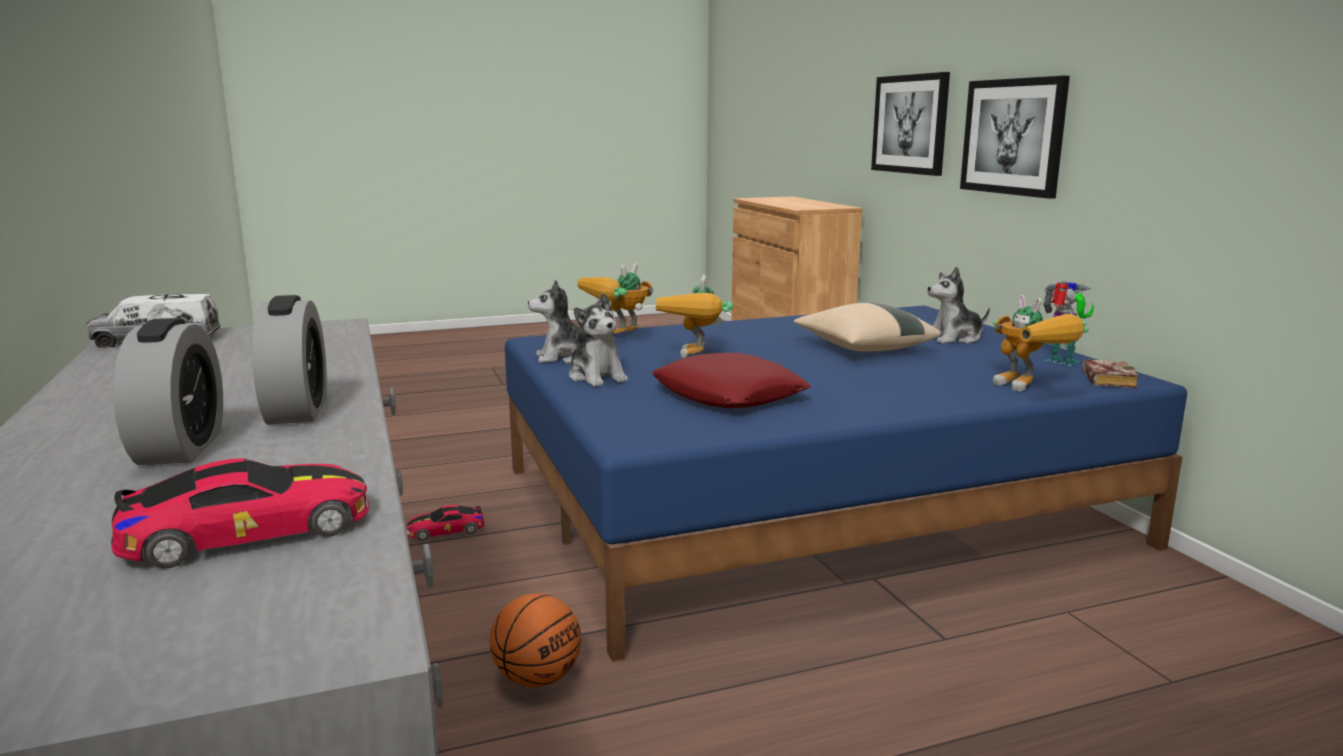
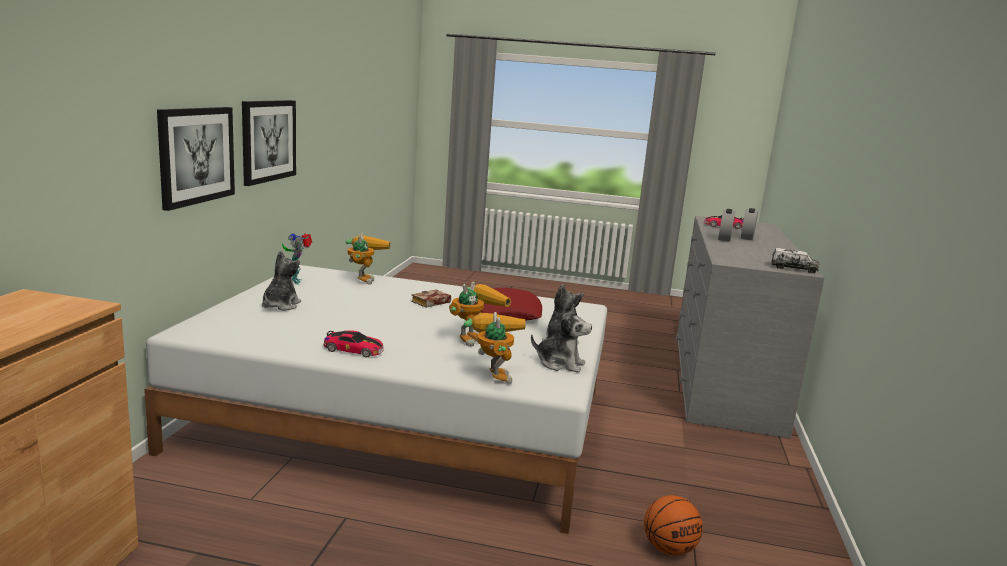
camera: 150 degrees left, 0 degrees up
(446, 530) = (648, 485): toy car -> toy car (353, 350)
(537, 678) = (628, 397): basketball -> basketball (669, 549)
(618, 337) = (492, 374): toy robot -> toy robot turned 90 degrees counterclockwise
(807, 506) = (403, 419): blue bed -> white bed
(863, 348) = (358, 315): beige pillow -> none
(910, 124) = (82, 159): picture -> picture (268, 140)
(954, 339) = (280, 305): plush toy -> plush toy turned 90 degrees counterclockwise
(1106, 379) = (316, 272): book -> book (430, 303)

